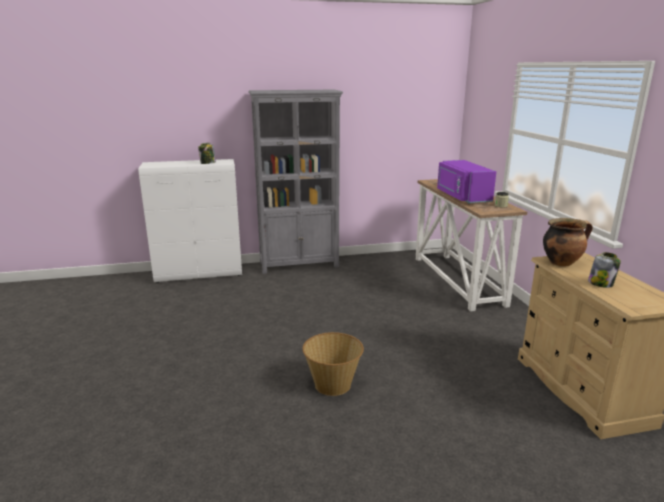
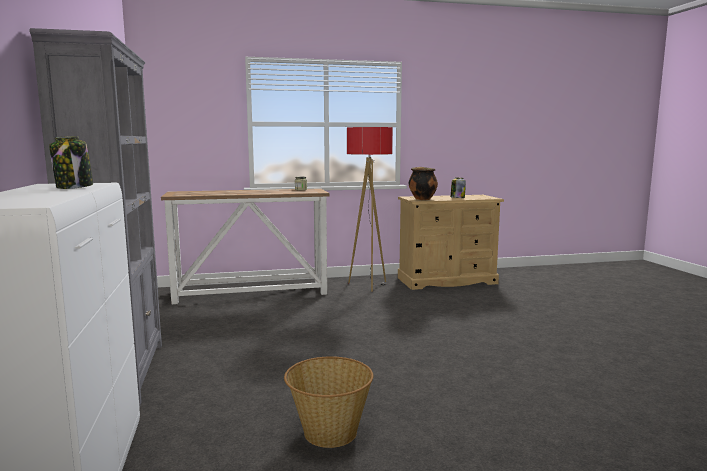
camera: 90 degrees left, 10 degrees down
(333, 384) = (482, 349): basket -> basket (329, 432)
(462, 197) = (260, 192): purple microwave -> none
(518, 333) = (369, 285): none -> floor lamp

